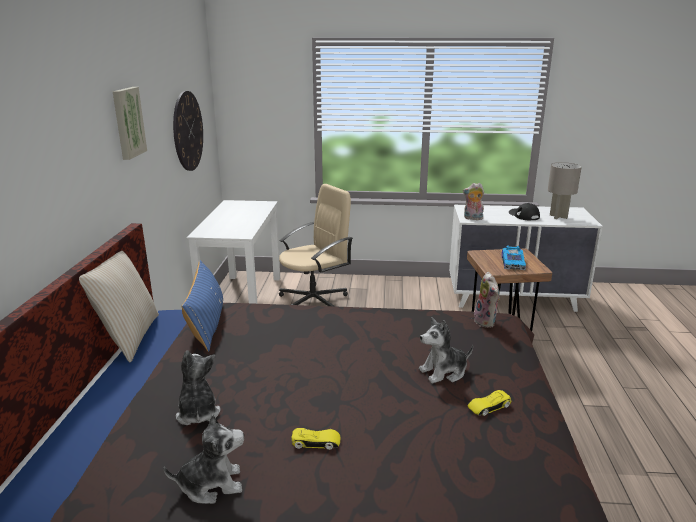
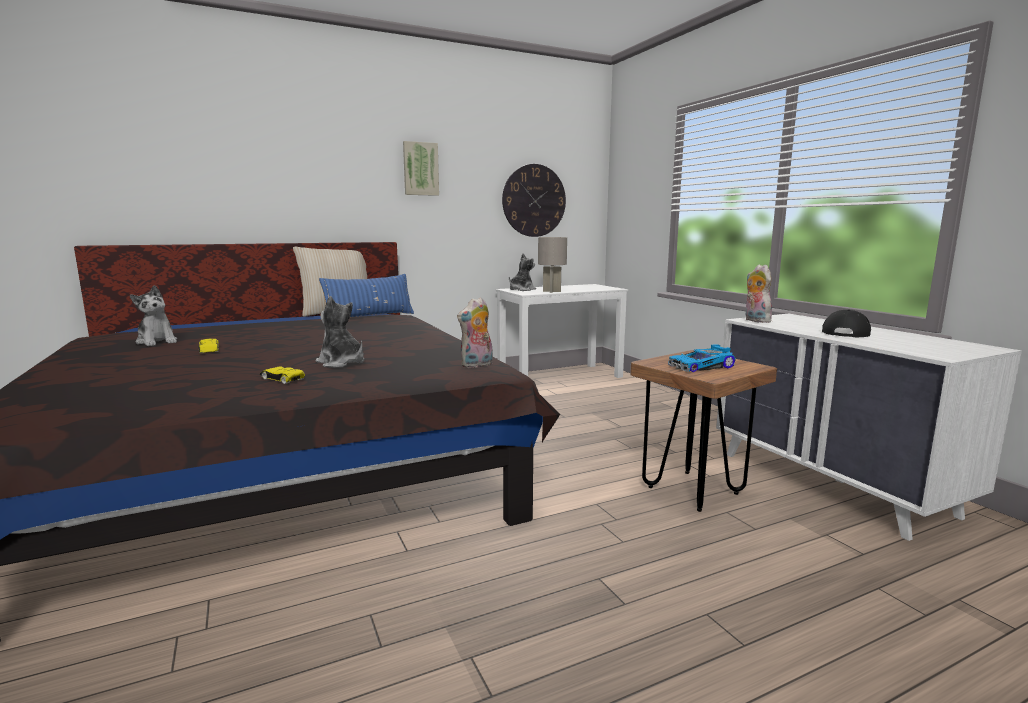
camera: 60 degrees right, 10 degrees down
(198, 413) = (241, 330): plush toy -> plush toy (521, 290)
(314, 300) = (605, 395): beige office chair -> none
(558, 216) = (905, 343): grey table lamp -> grey table lamp (551, 291)

